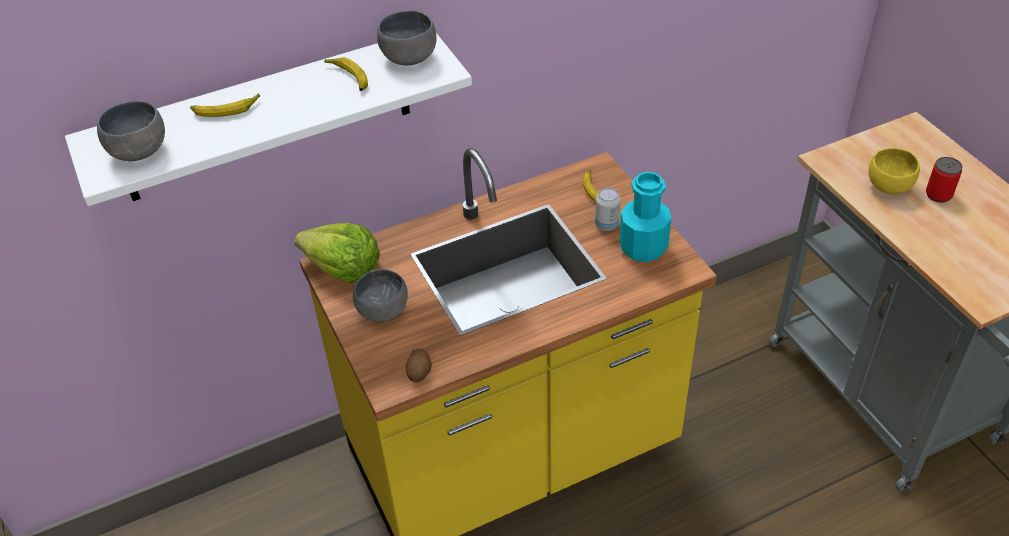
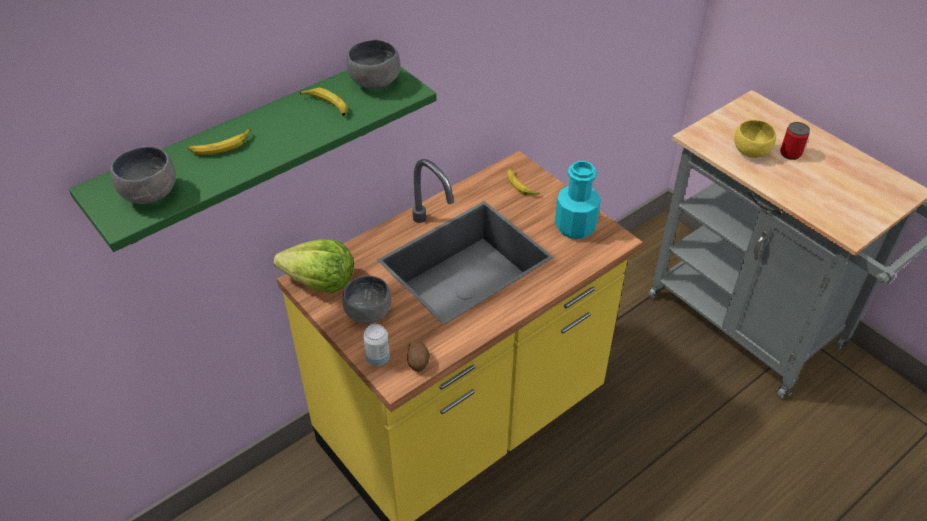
camera: 15 degrees left, 0 degrees up
(266, 117) = (247, 150): white shelf -> green shelf
(606, 224) = (539, 212): can -> can (378, 358)

